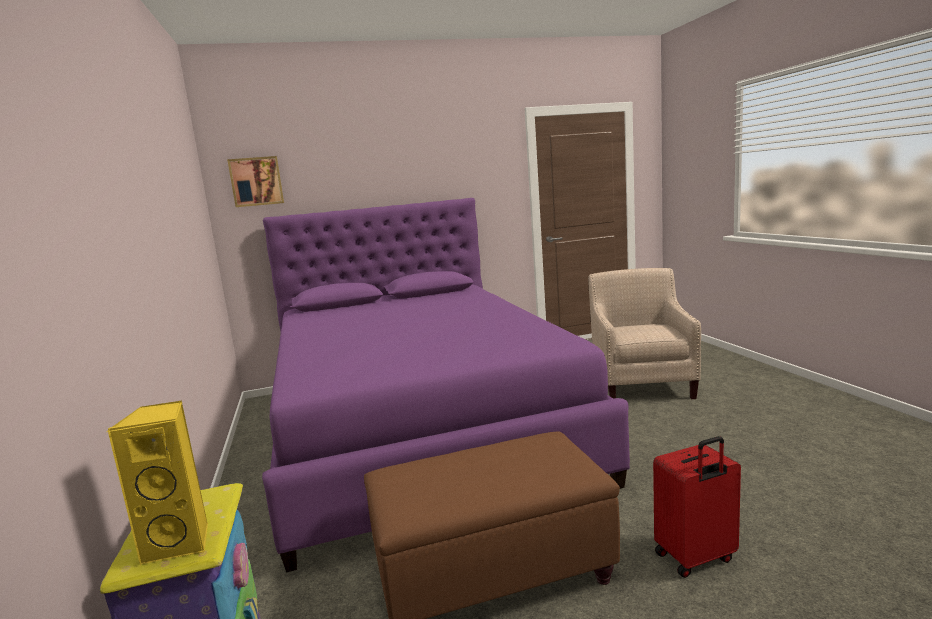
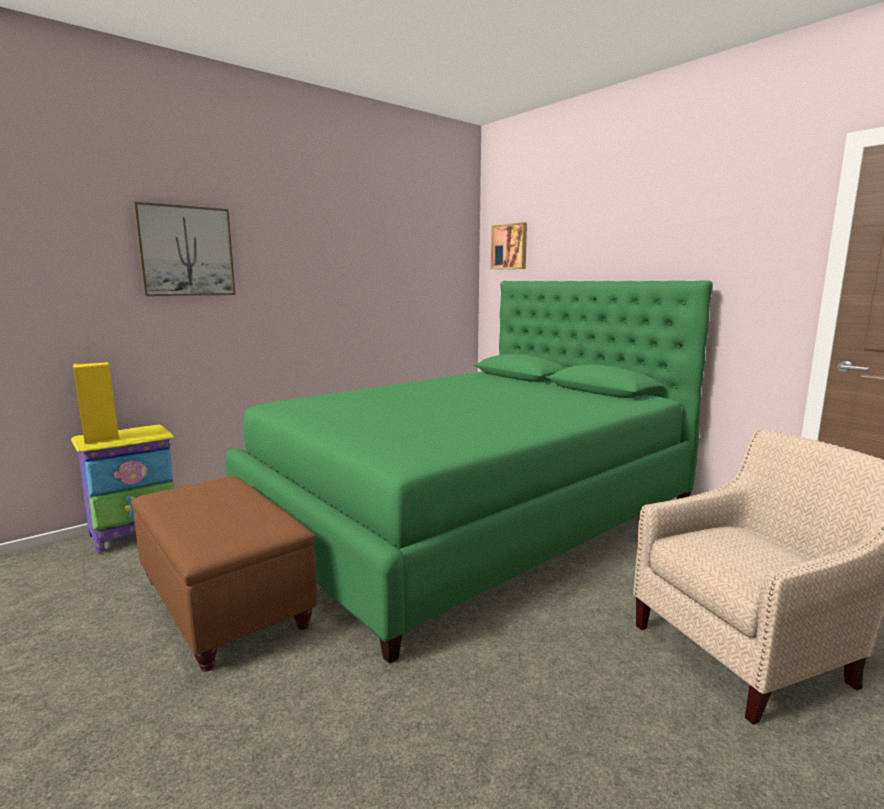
camera: 65 degrees right, 0 degrees up
(90, 199) = (186, 251): none -> picture
(420, 427) = (470, 514): purple bed -> green bed
(696, 558) = (239, 737): red suitcase -> none

